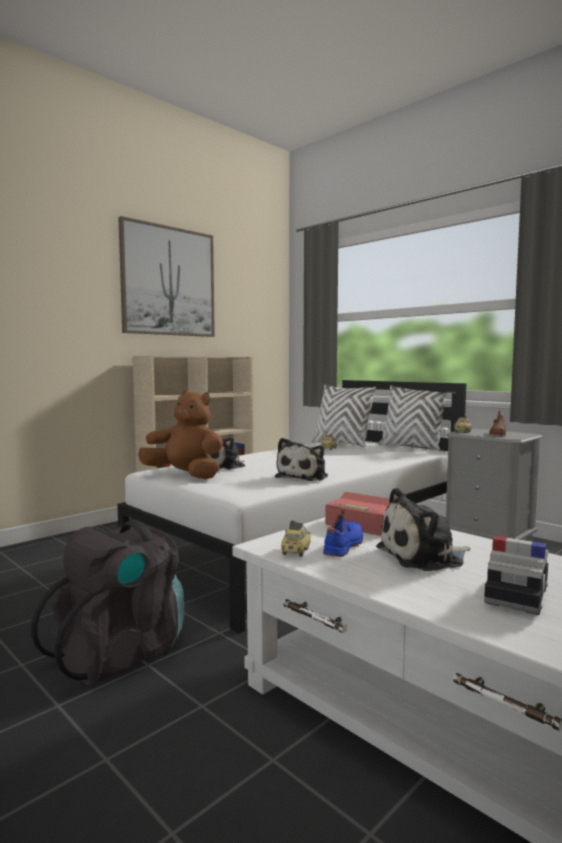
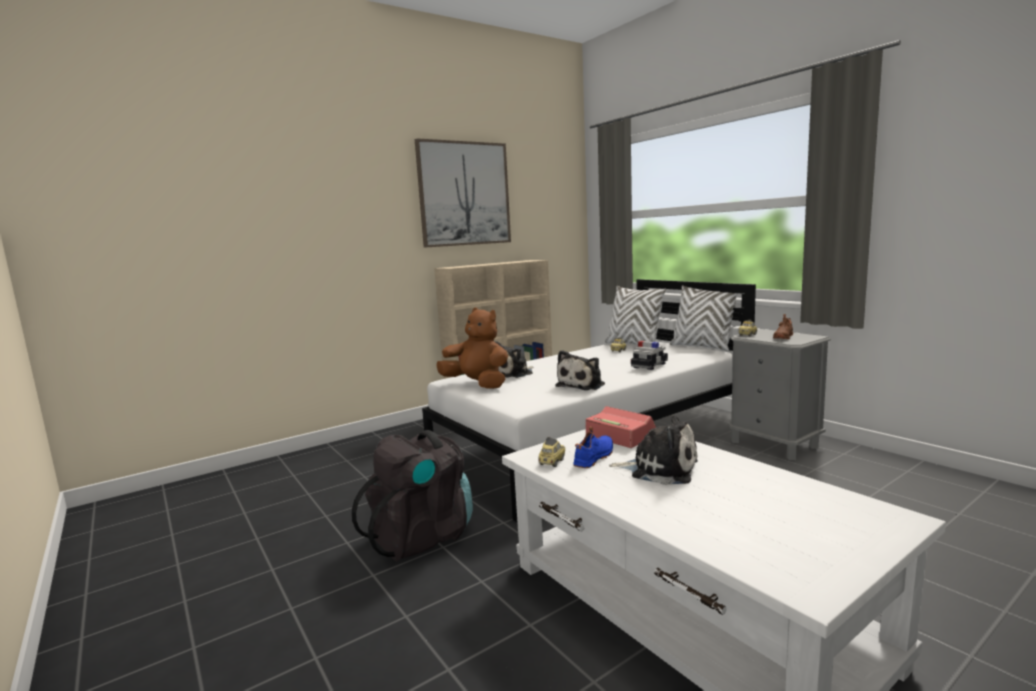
camera: 10 degrees right, 5 degrees up
(424, 556) = (659, 469): plush toy -> plush toy turned 150 degrees counterclockwise
(517, 595) = (722, 507): toy car -> toy car (649, 365)

